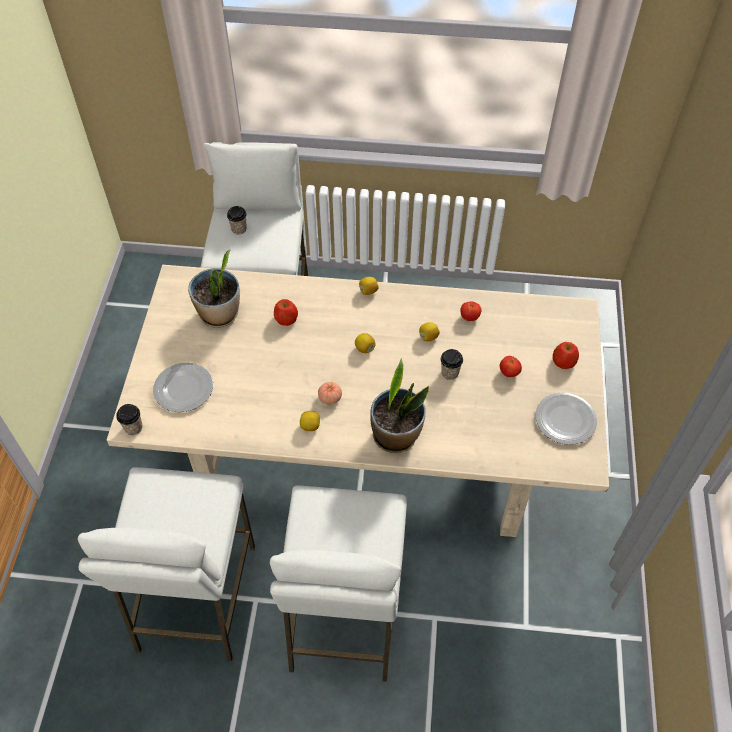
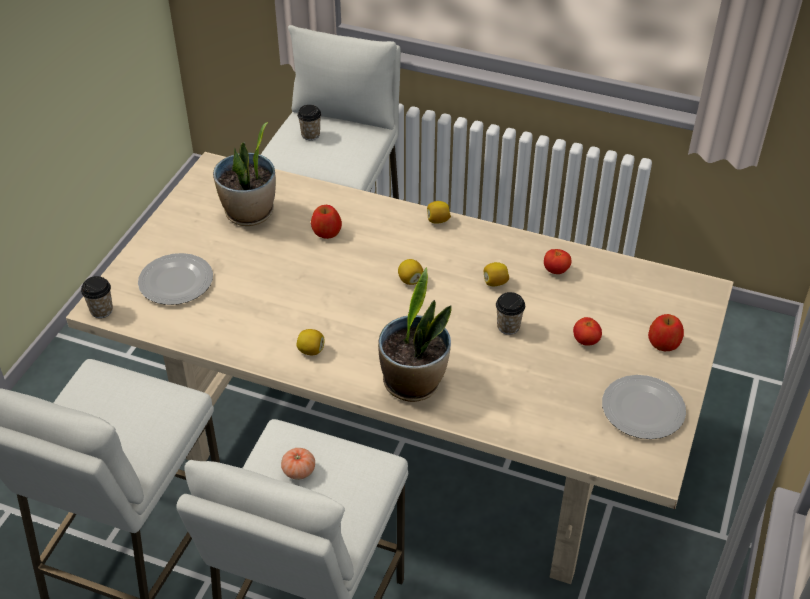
camera: 15 degrees right, 10 degrees down
(330, 398) = (347, 325): tomato -> tomato (299, 471)

